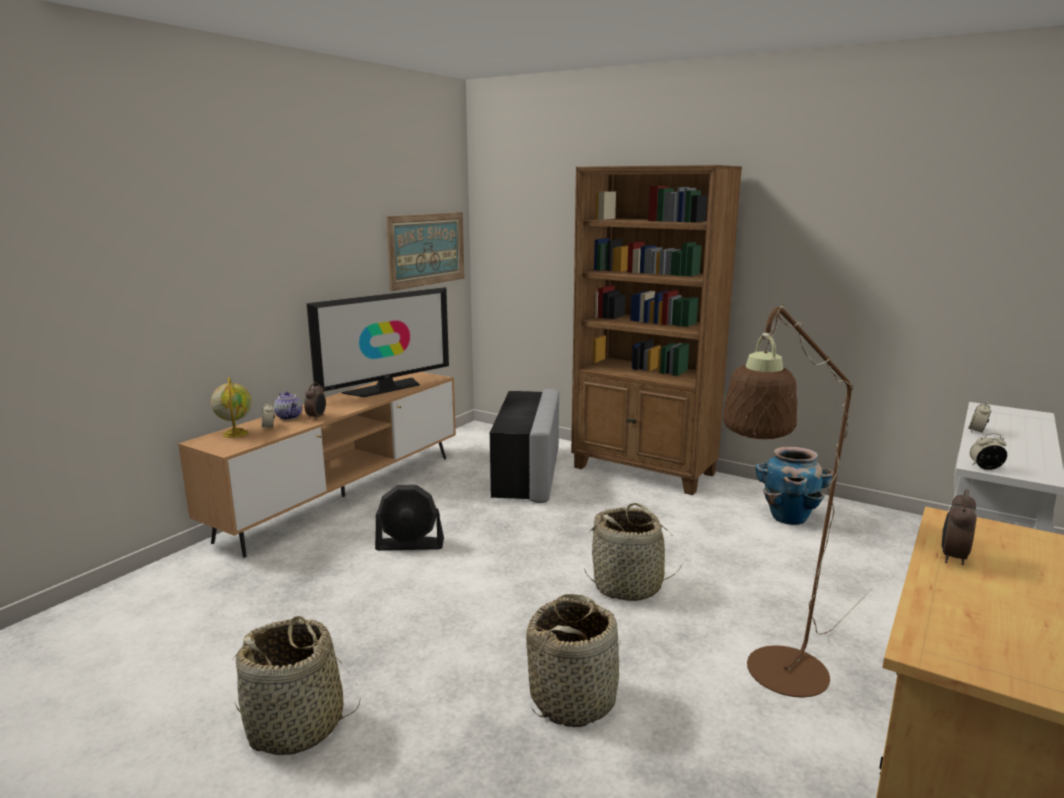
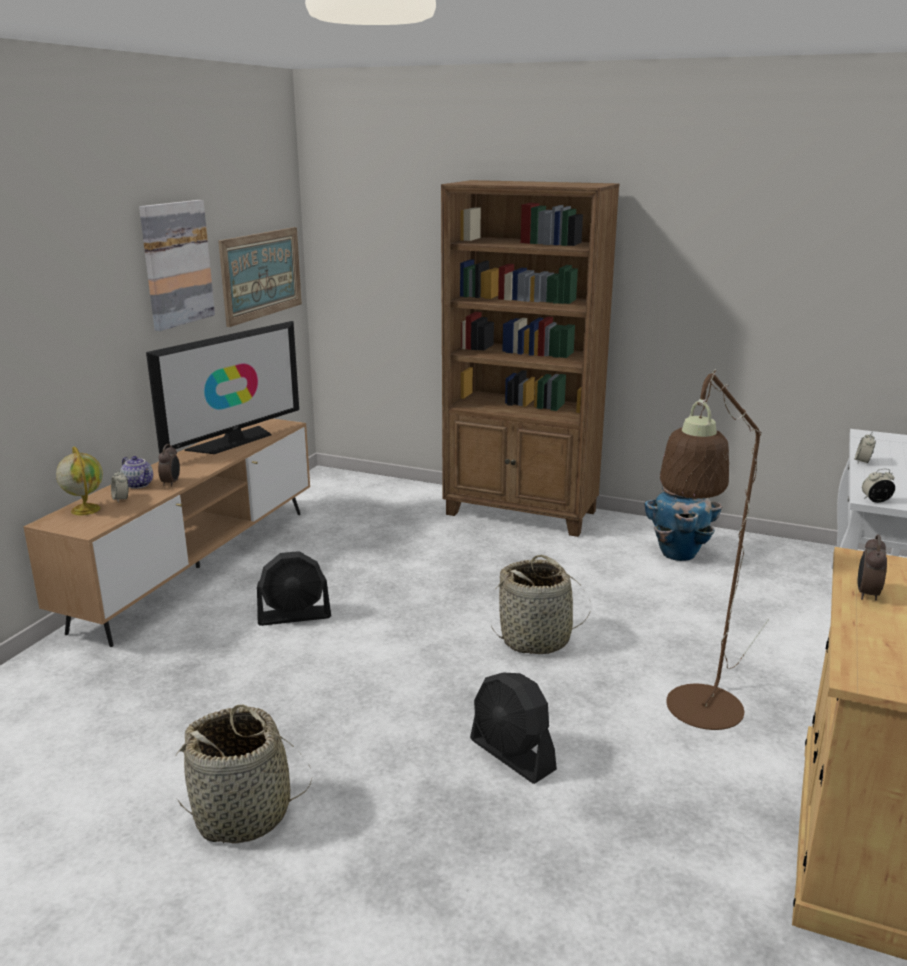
camera: 10 degrees left, 5 degrees up
(343, 232) = (176, 264): none -> picture
(527, 472) = (397, 523): grey ottoman -> none
(574, 698) = (512, 755): basket -> black fan

